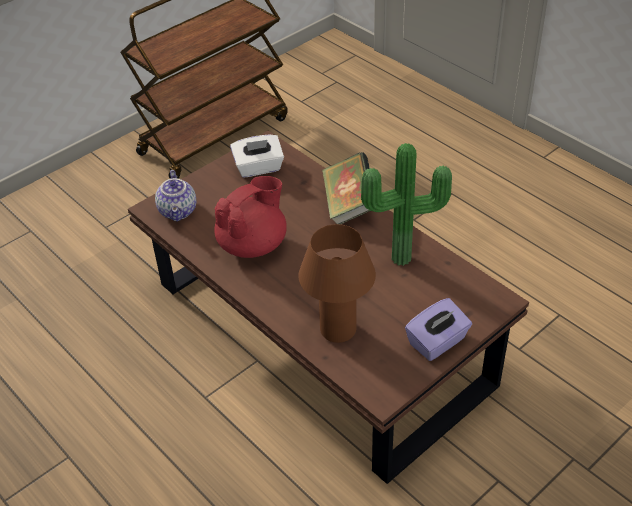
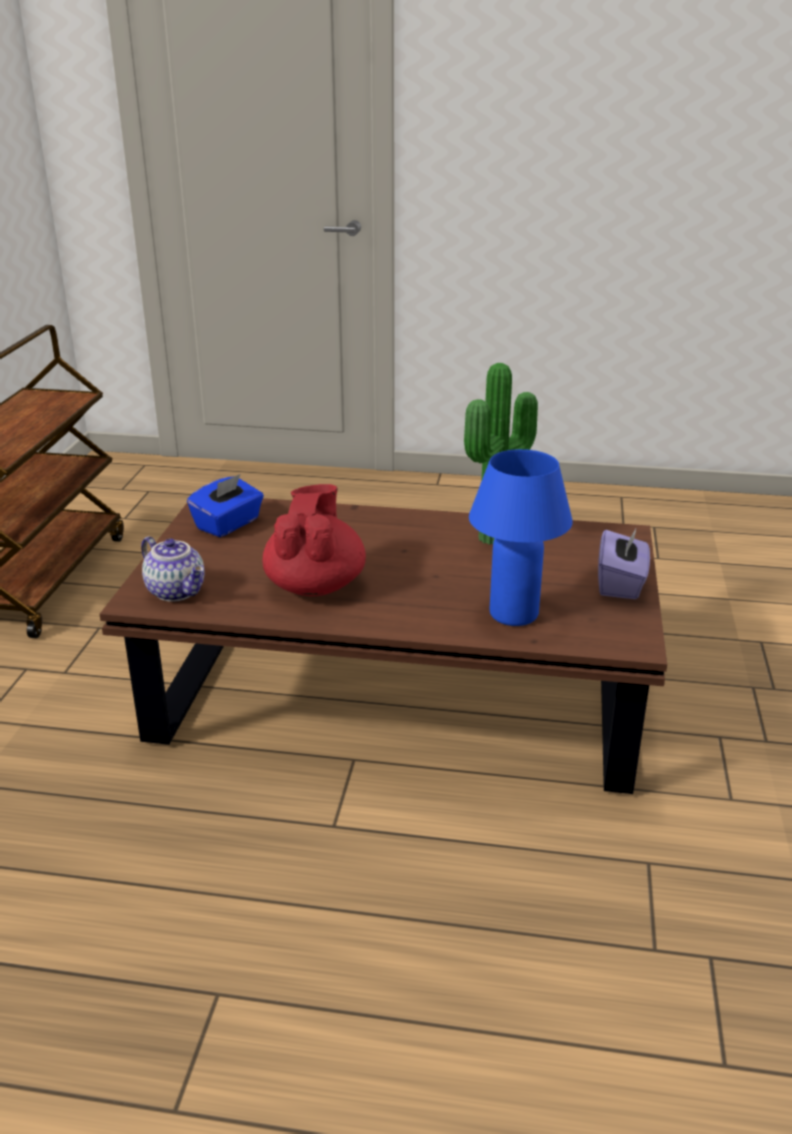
camera: 40 degrees left, 15 degrees down
(258, 168) = (228, 524): white tissue box -> blue tissue box
(338, 330) = (513, 614): brown table lamp -> blue table lamp
(349, 205) = (376, 519): book -> none

